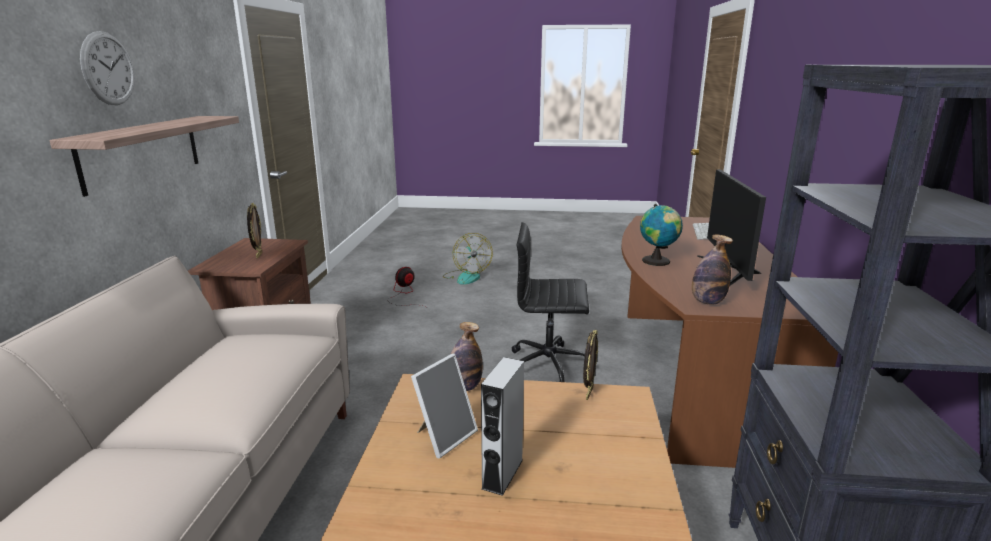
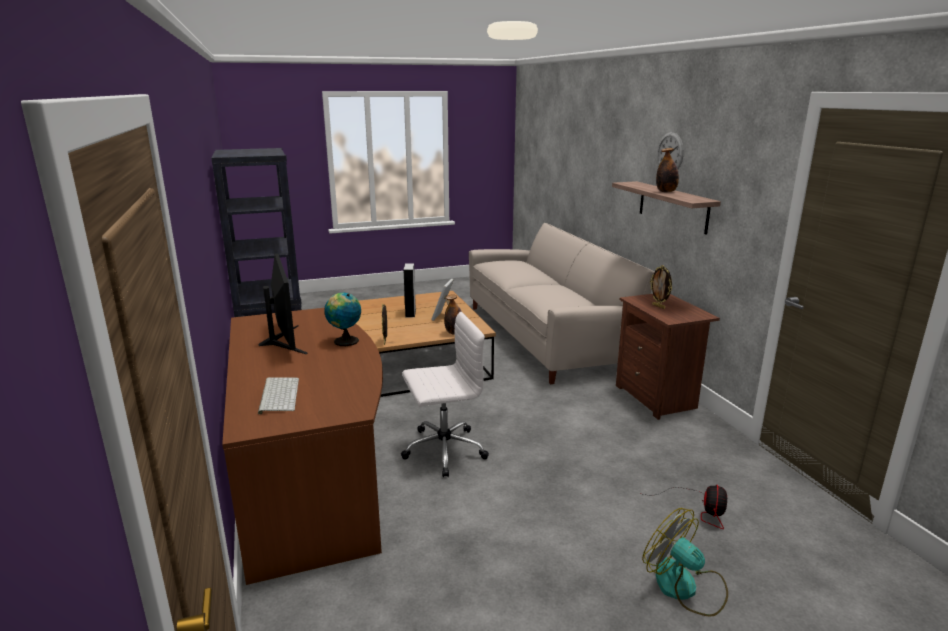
camera: 155 degrees right, 0 degrees up
(550, 367) = (443, 450): black office chair -> white office chair
(707, 302) = (313, 315): bottle -> bottle (666, 192)

